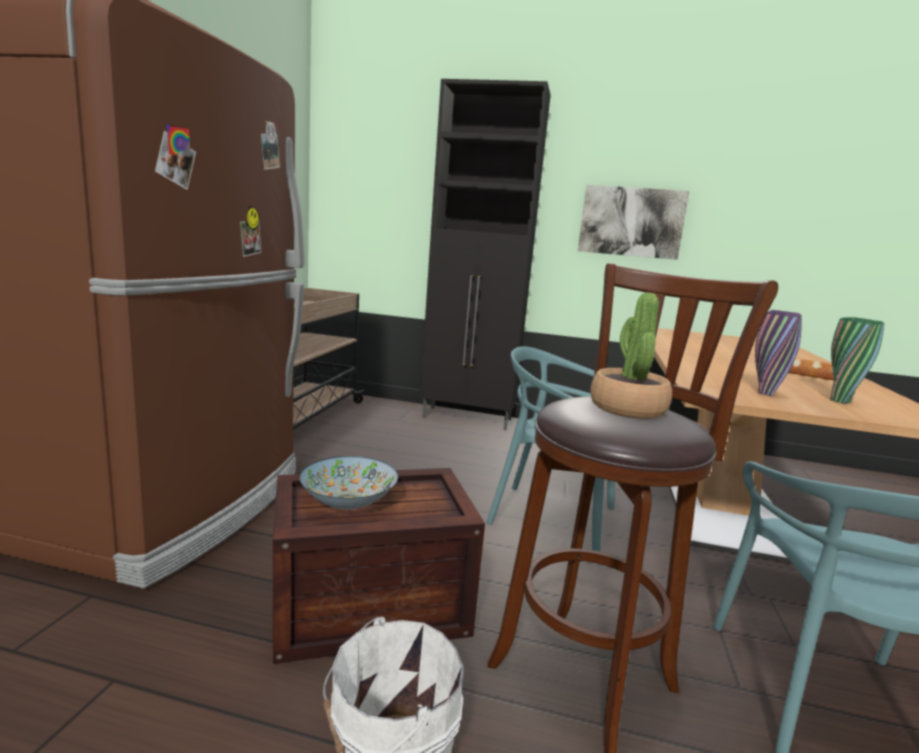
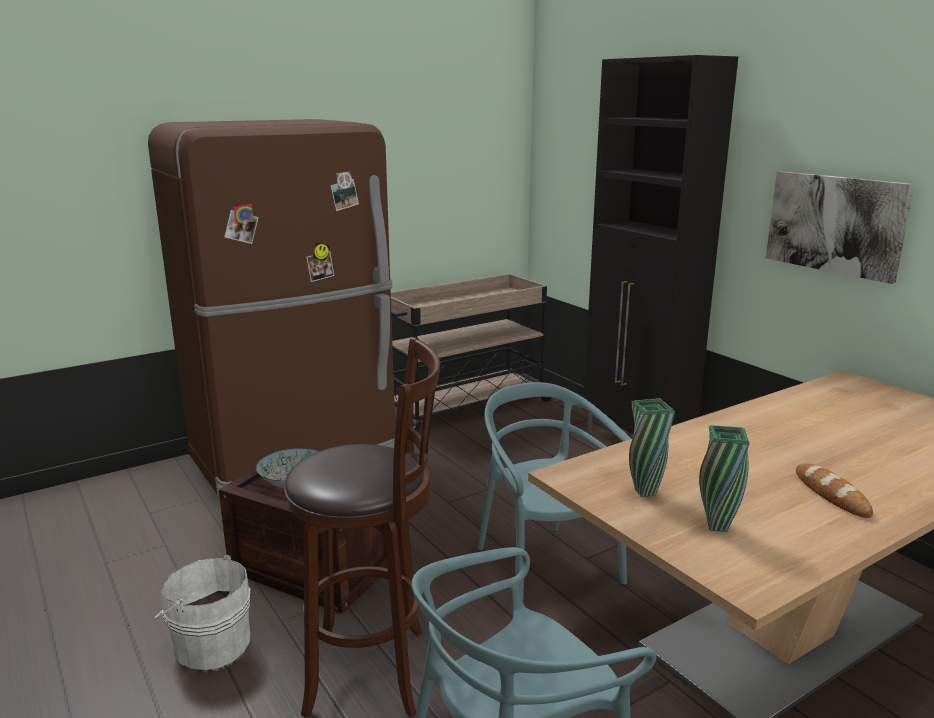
camera: 45 degrees right, 5 degrees up
(627, 408) = (362, 462): potted plant -> none
(765, 393) = (645, 492): purple vase -> green vase

